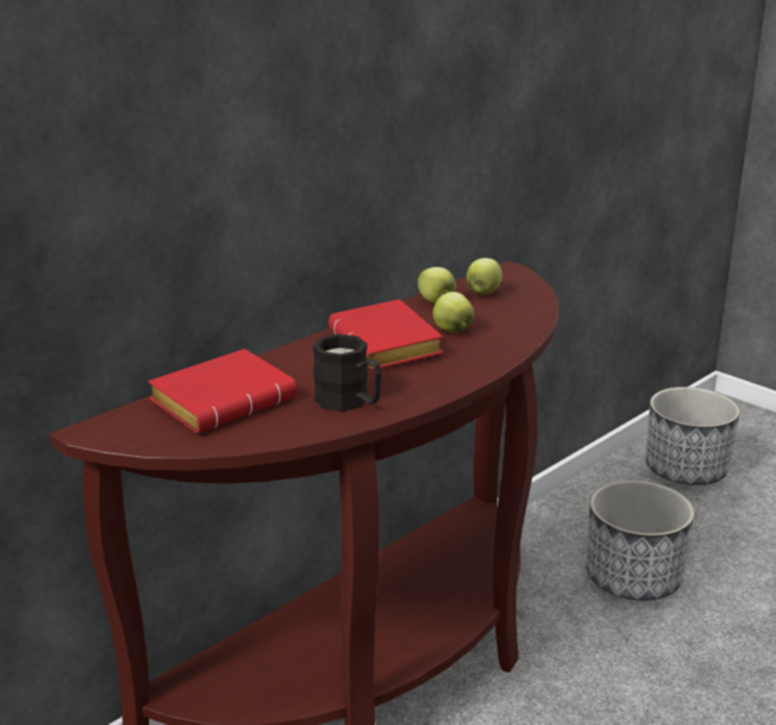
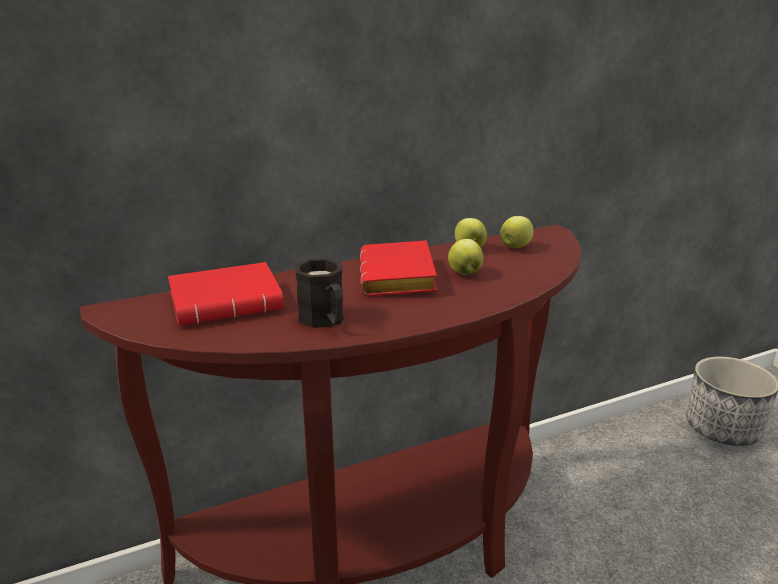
camera: 20 degrees right, 0 degrees up
(633, 578) = (637, 517): planter -> none

